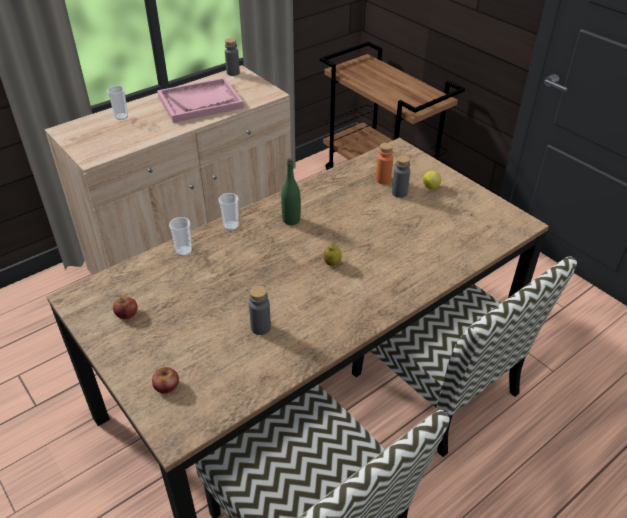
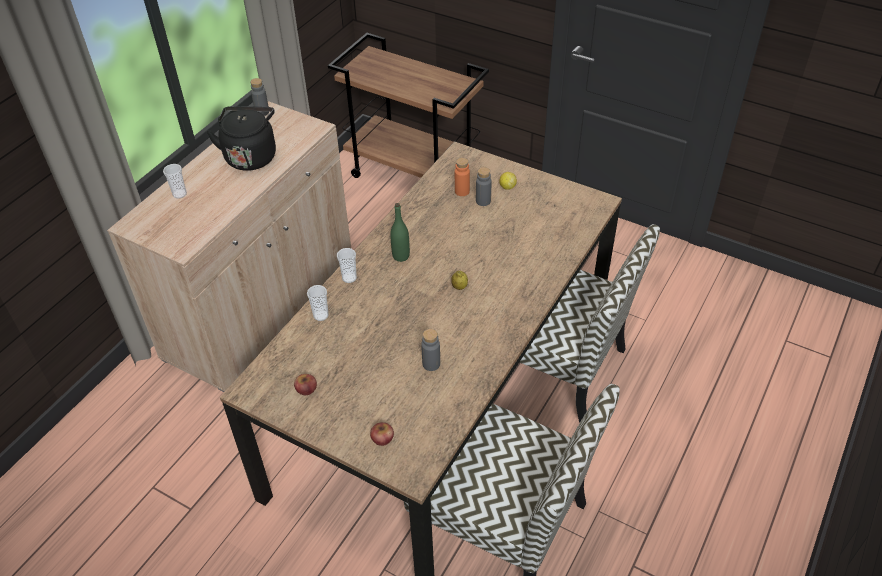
camera: 20 degrees left, 5 degrees up
(200, 102) = (251, 156): pink tray -> black kettle

